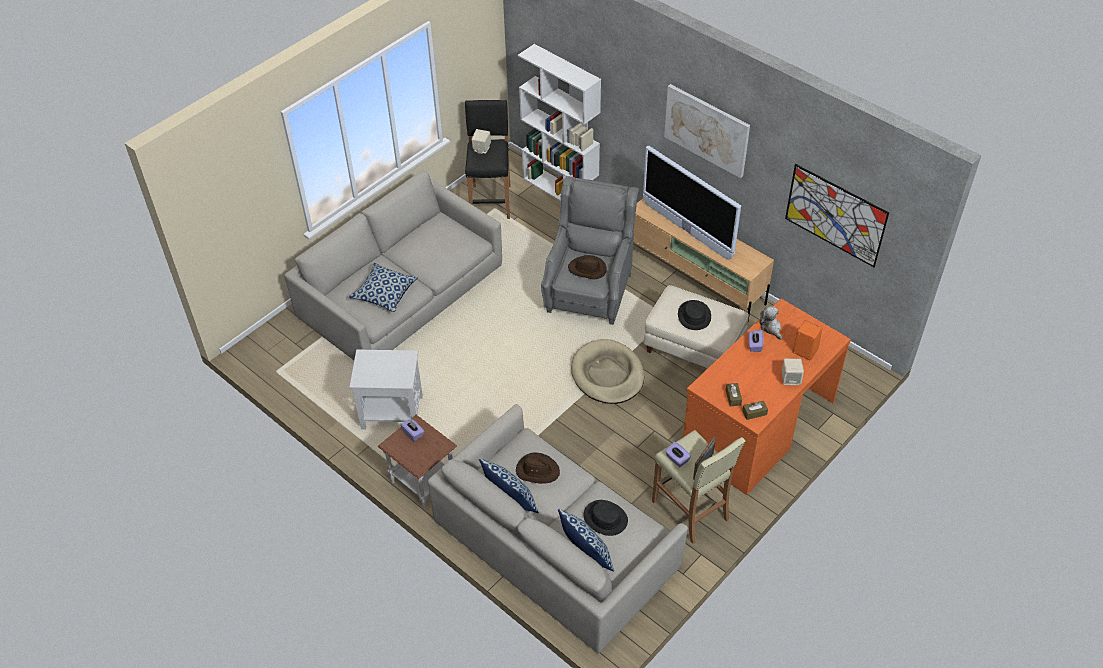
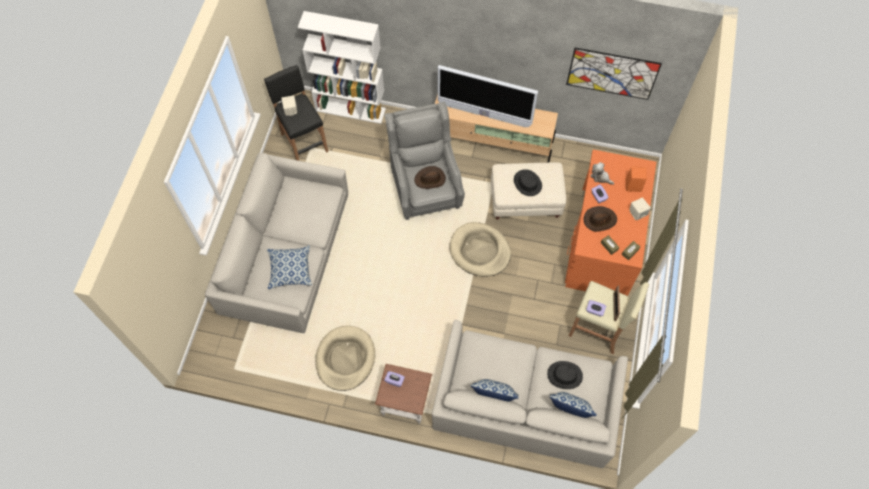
camera: 30 degrees left, 15 degrees up
(391, 412) = (345, 359): white side table -> beige dog bed
(537, 470) = (496, 362): brown hat -> brown hat (599, 220)
(706, 130) = (487, 40): picture -> none

